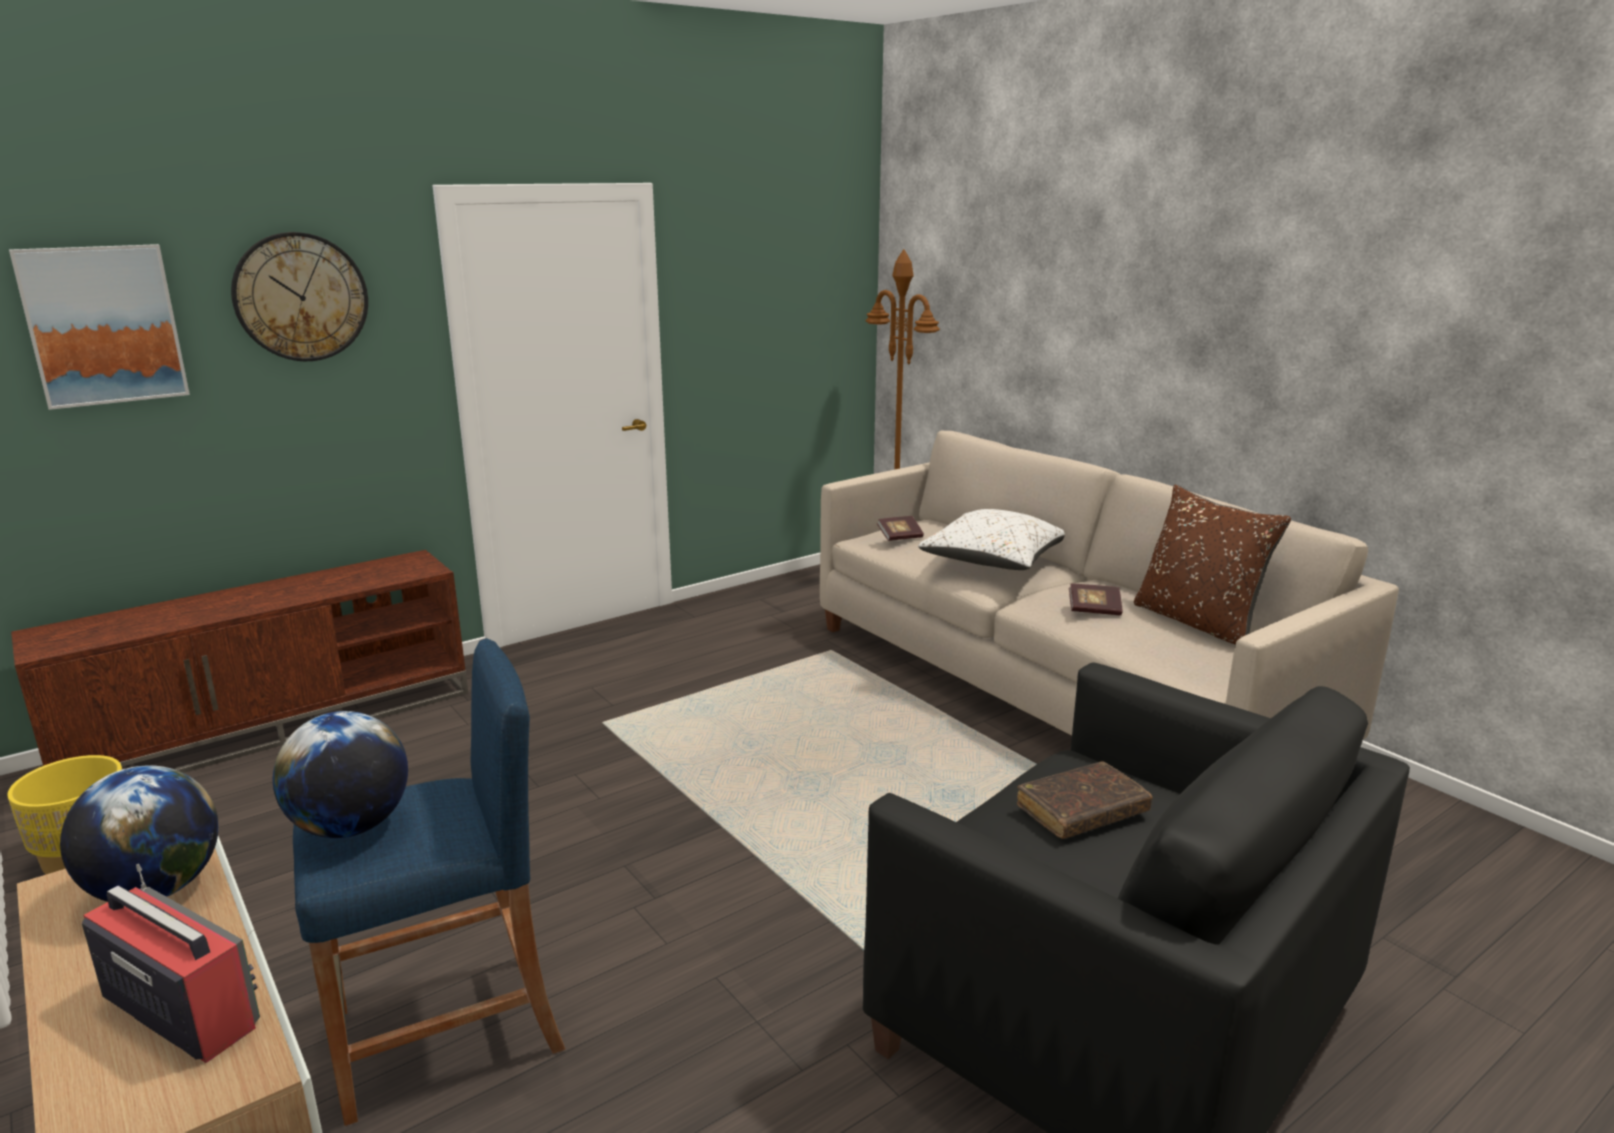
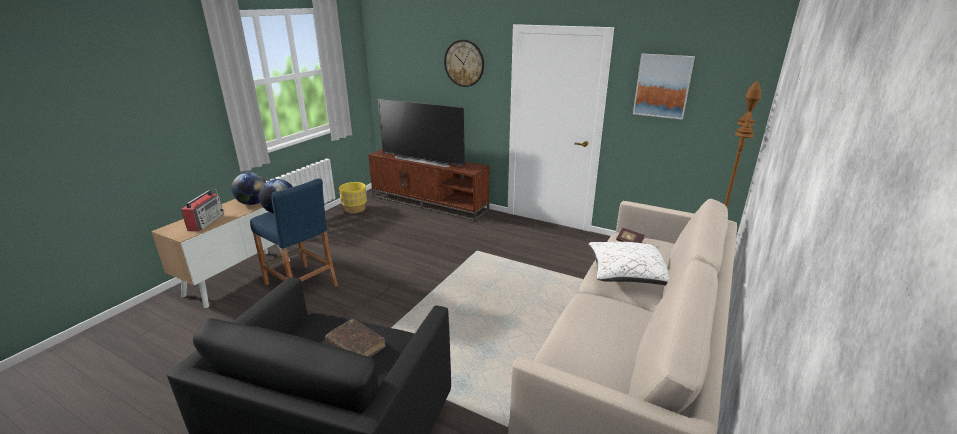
camera: 65 degrees right, 5 degrees up
(103, 325) = (414, 64): picture -> picture (662, 86)
(243, 602) = (424, 160): none -> television
(1094, 610) = (590, 317): book -> none
(1198, 622) = (621, 363): brown pillow -> none

